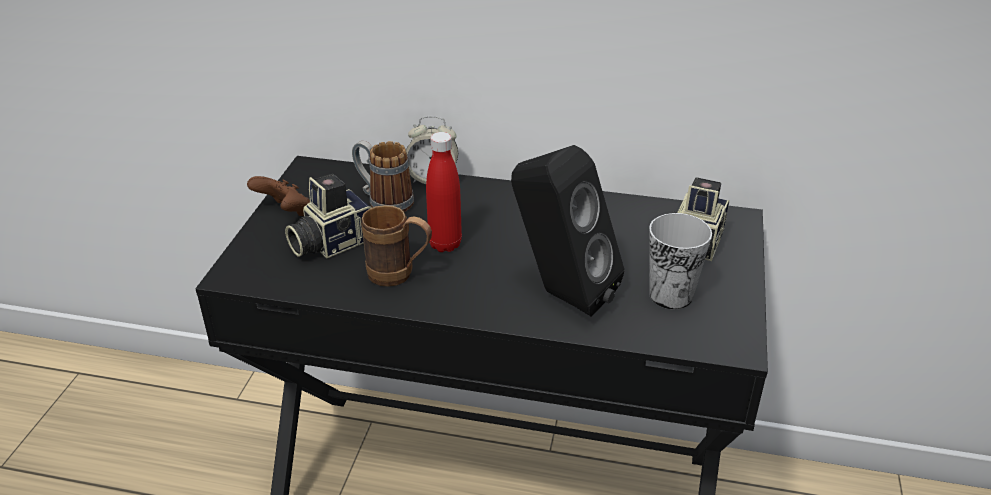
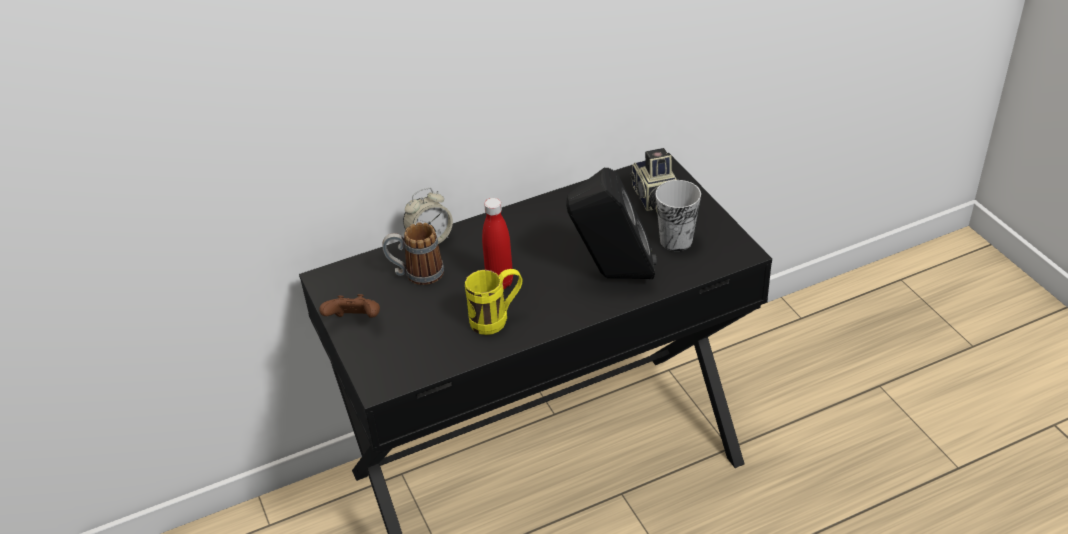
camera: 35 degrees left, 5 degrees up
(331, 242) = (418, 324): camera -> none
(400, 276) = (497, 320): brown mug -> yellow mug

